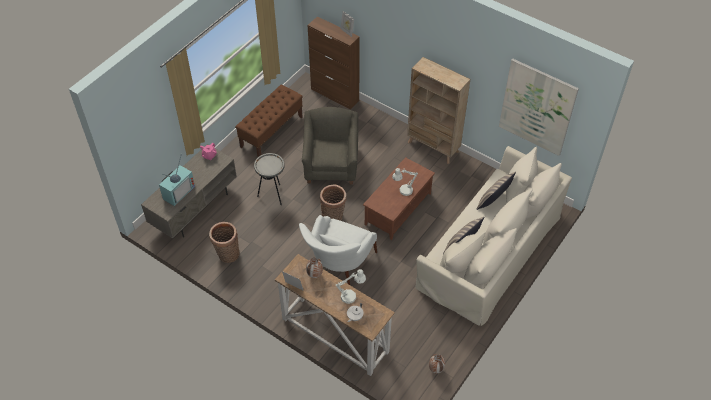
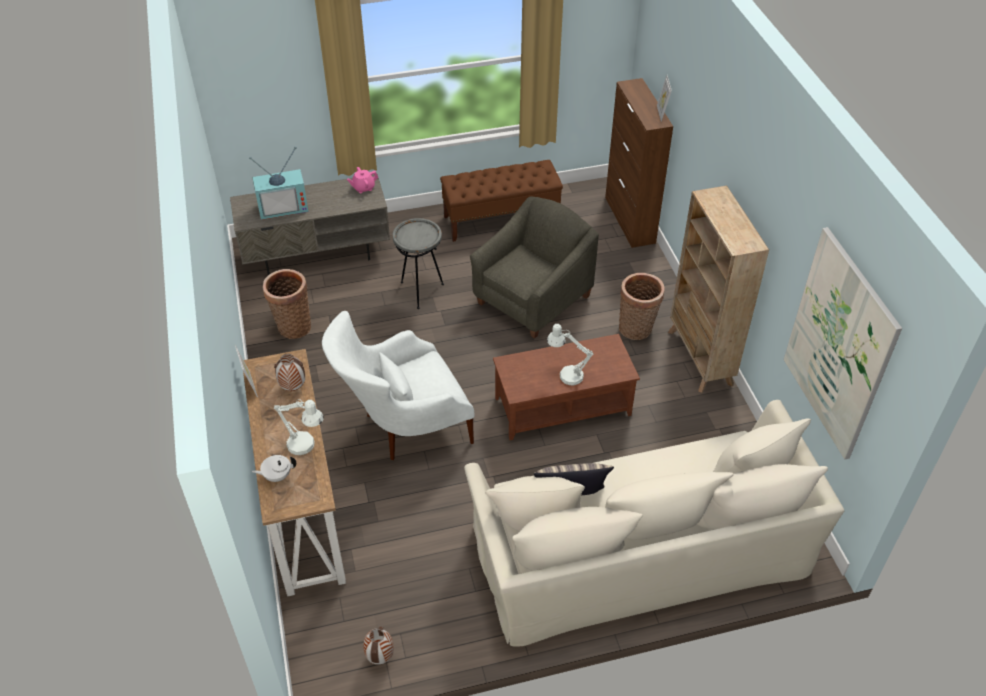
camera: 40 degrees right, 5 degrees down
(333, 217) = (466, 363): basket -> basket (637, 329)
(493, 202) = (686, 471): pillow -> none

